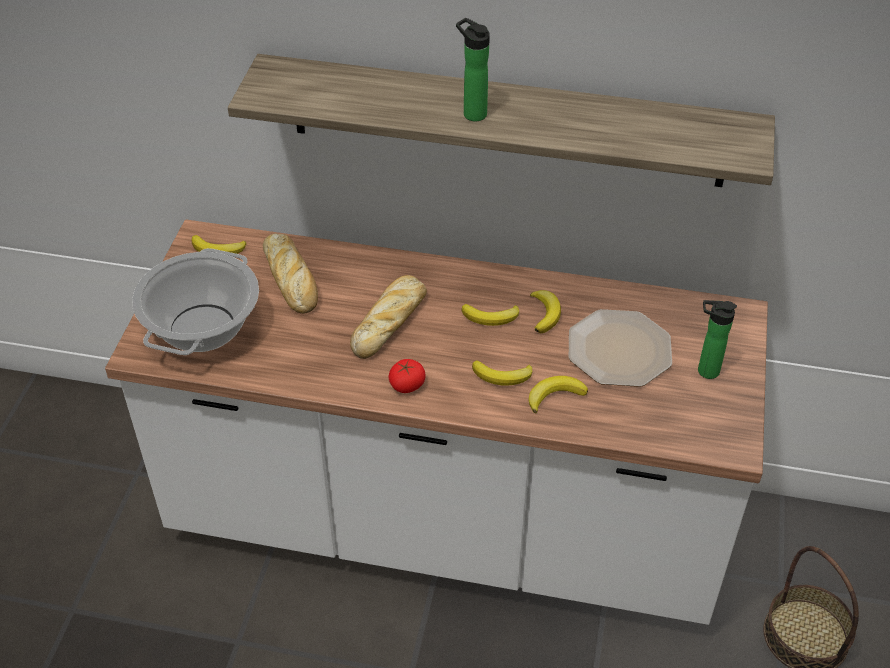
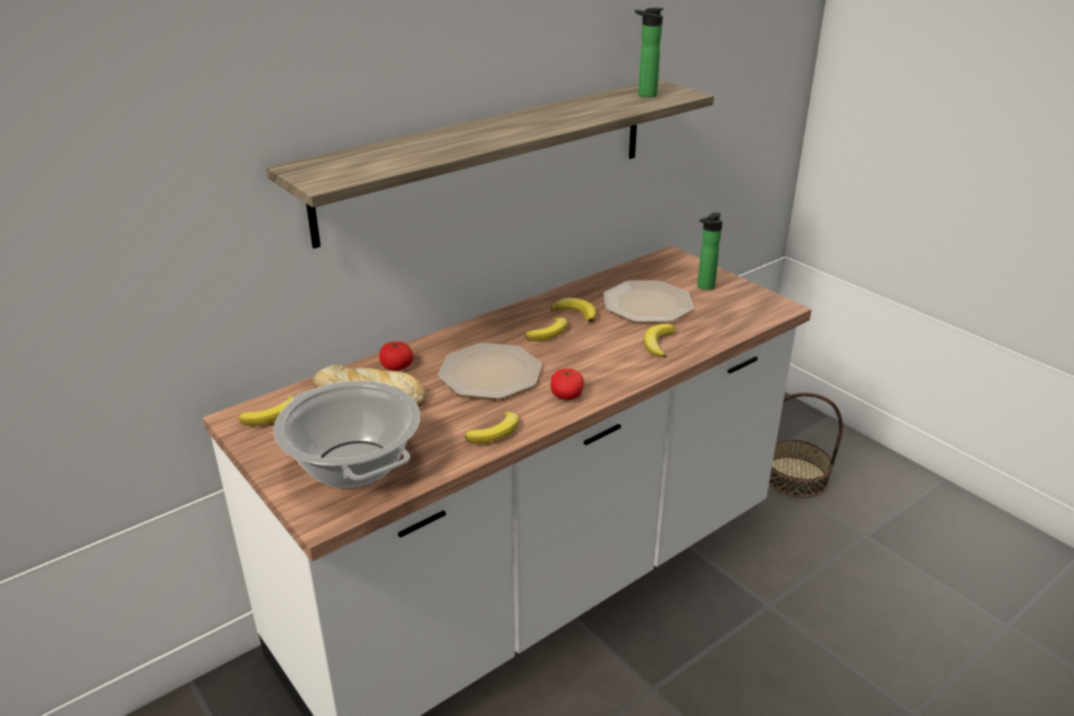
camera: 50 degrees left, 15 degrees down
(343, 265) = (397, 366): none -> tomato
(390, 321) = (489, 372): bread -> plate
(472, 113) = (501, 133): bottle -> bottle (644, 95)
(502, 376) = (613, 353): banana -> banana (496, 432)

